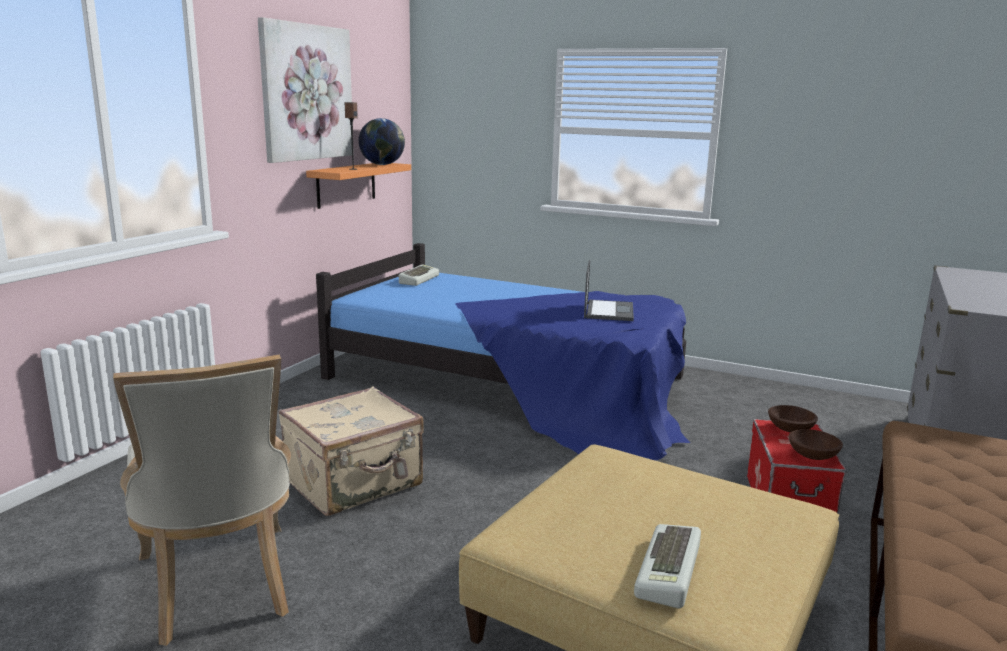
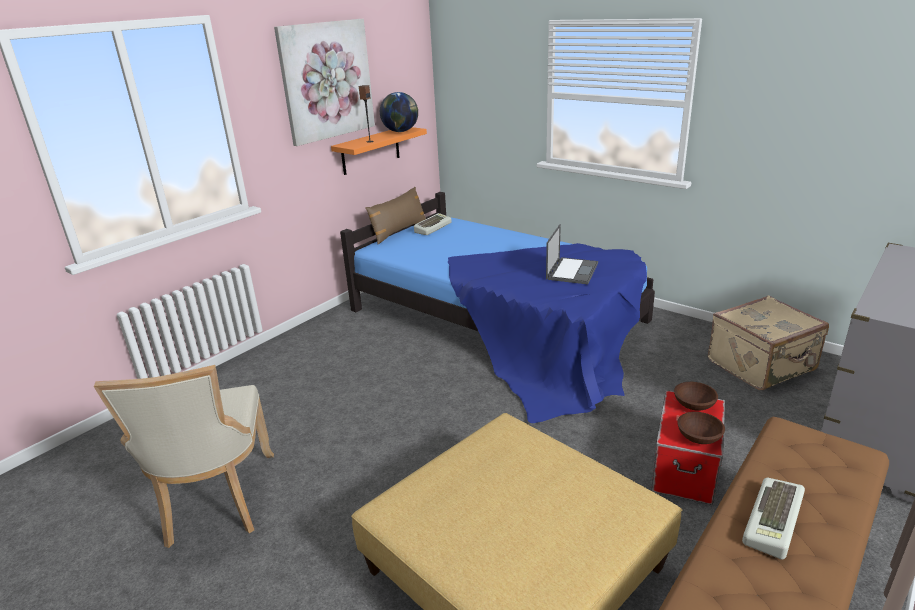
camera: 15 degrees right, 10 degrees up
(355, 484) = (340, 417): beige suitcase -> beige suitcase (762, 366)
(377, 283) = (398, 231): none -> brown pillow
(671, 572) = (497, 559): keyboard -> keyboard (775, 523)

